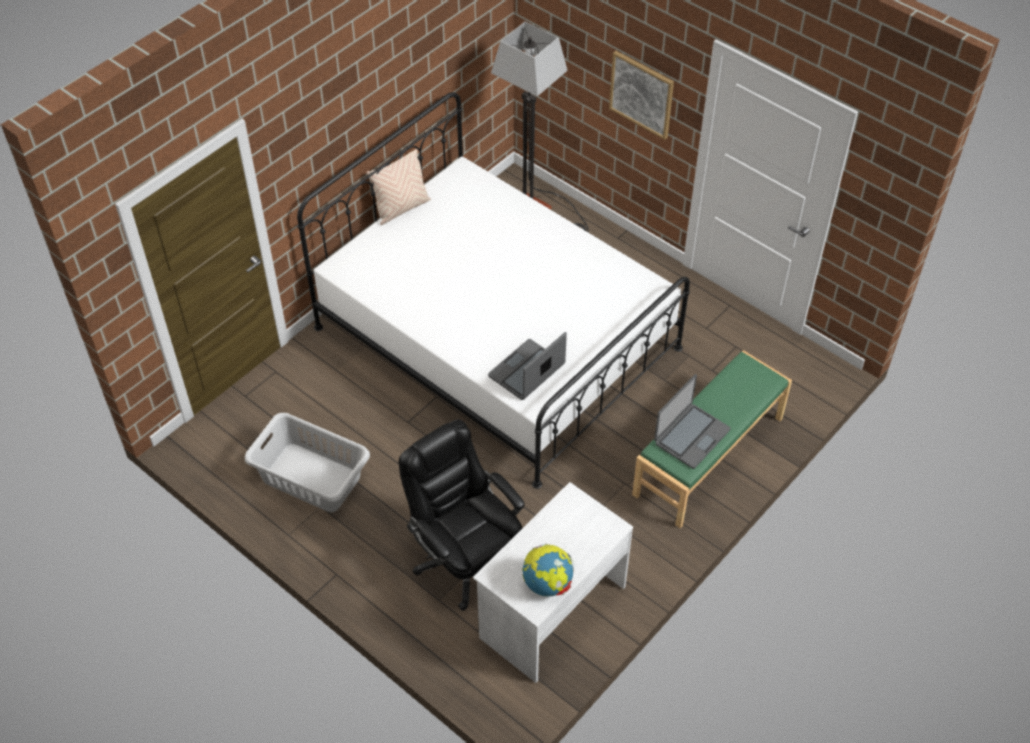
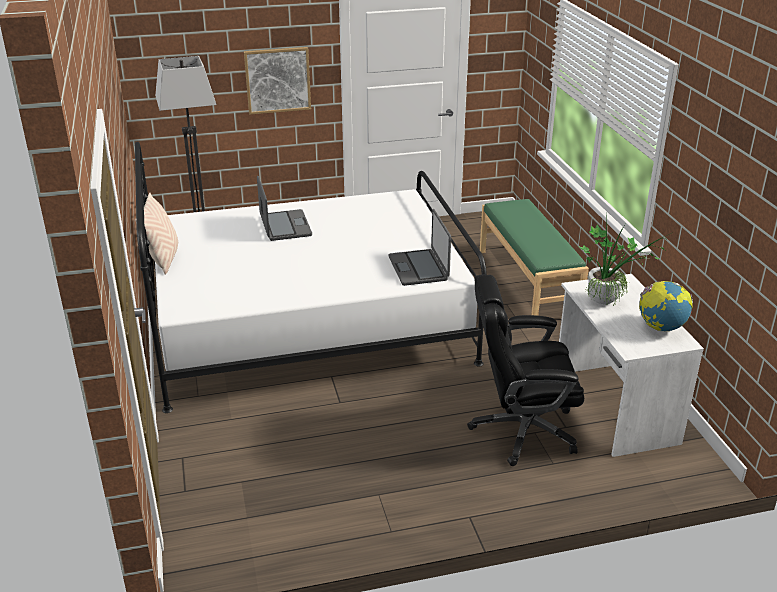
camera: 55 degrees left, 20 degrees down
(311, 478) = (339, 487): grey laundry basket -> none
(567, 527) = (608, 299): none -> potted plant
(691, 436) = (542, 245): laptop -> laptop (284, 226)

